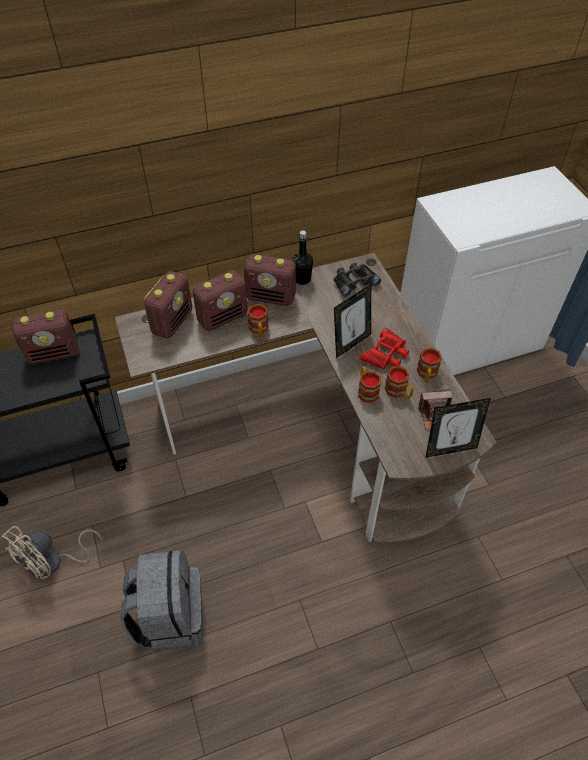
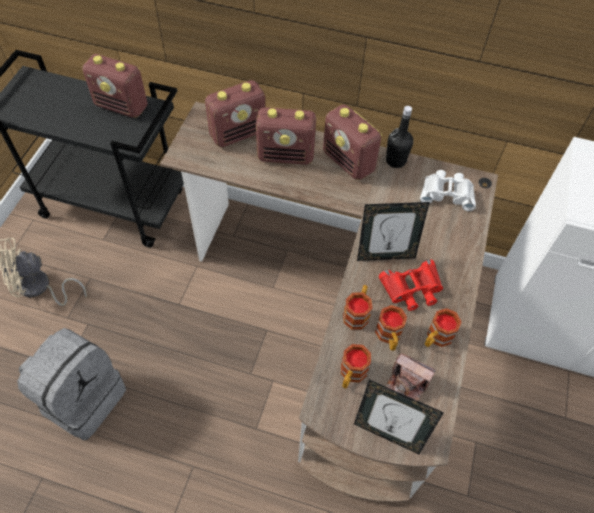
camera: 35 degrees right, 5 degrees up
(259, 330) = (308, 187): mug -> mug (351, 375)
(354, 281) = (447, 193): black binoculars -> white binoculars

